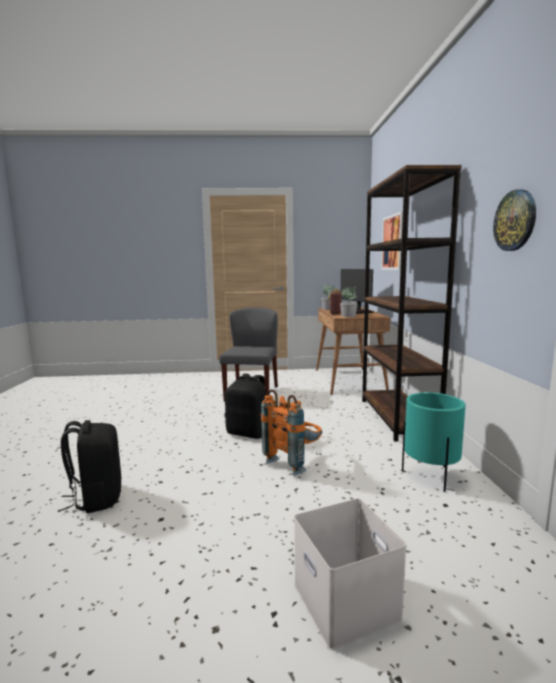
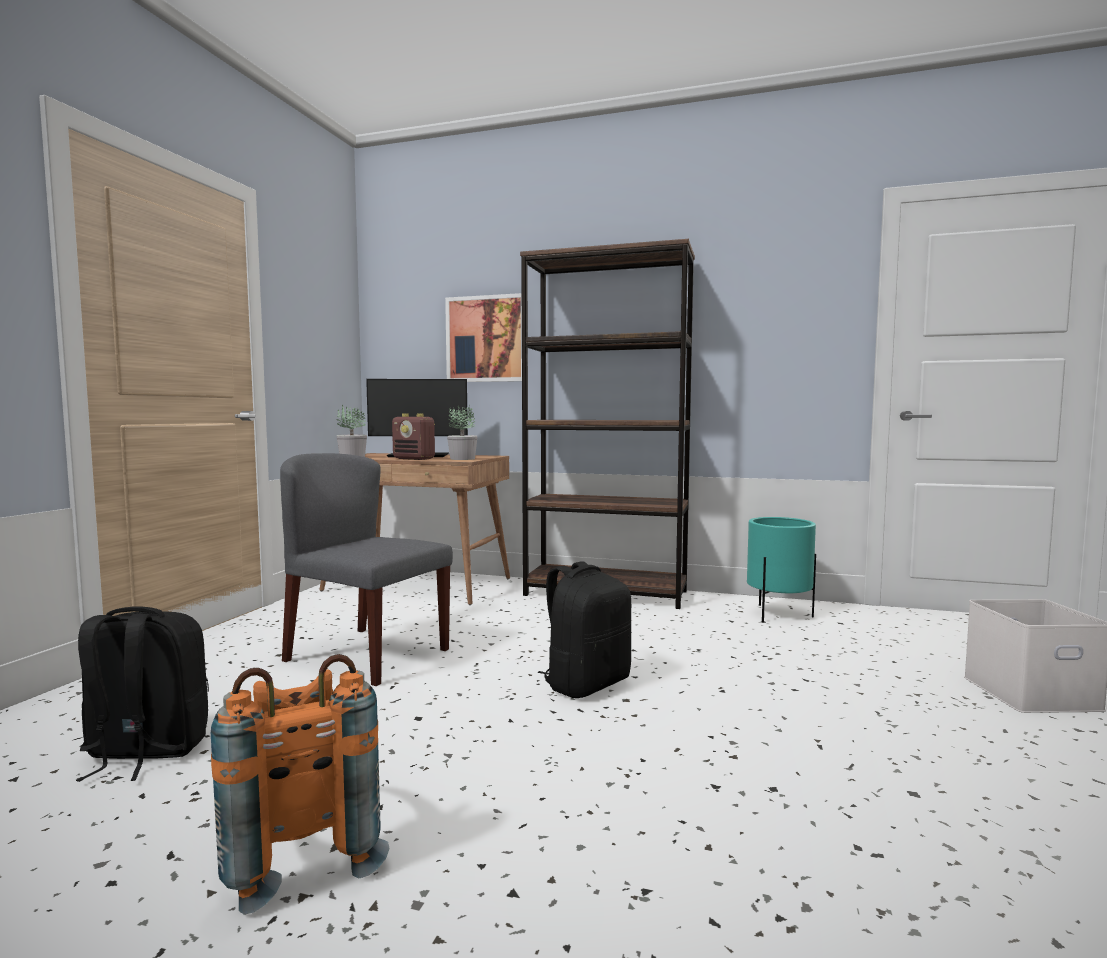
camera: 70 degrees left, 5 degrees down
(96, 498) = (848, 880): black backpack -> black backpack (145, 752)
(294, 461) = (719, 667): orange backpack -> orange backpack (299, 854)
(515, 220) = (800, 328): wall clock -> none

